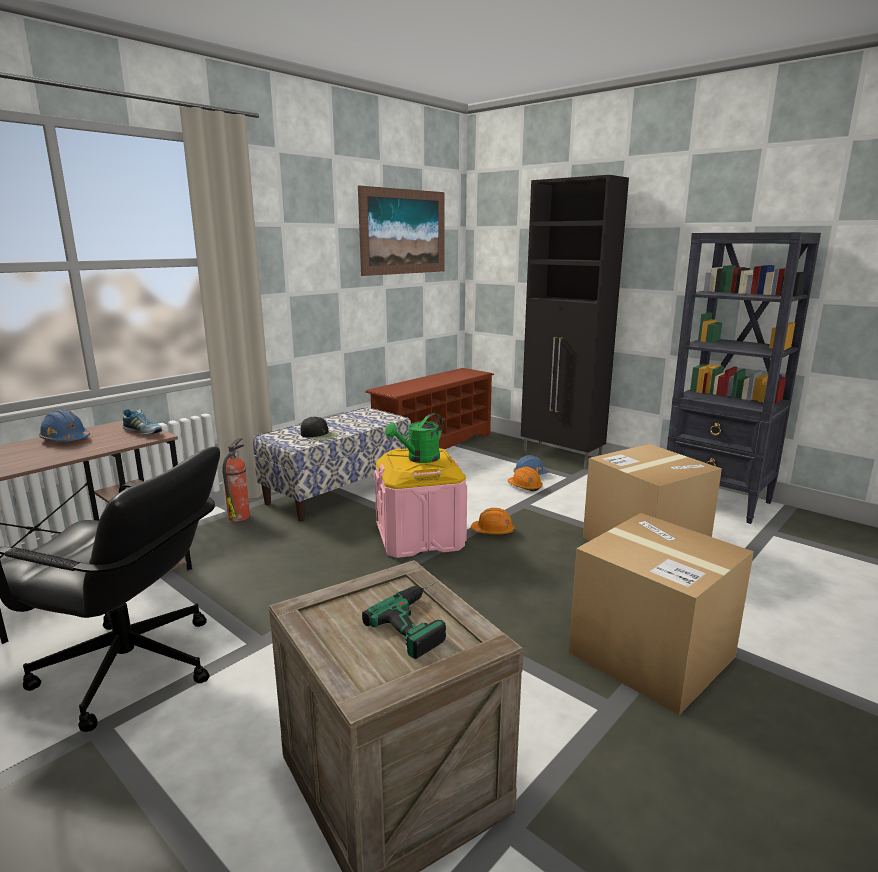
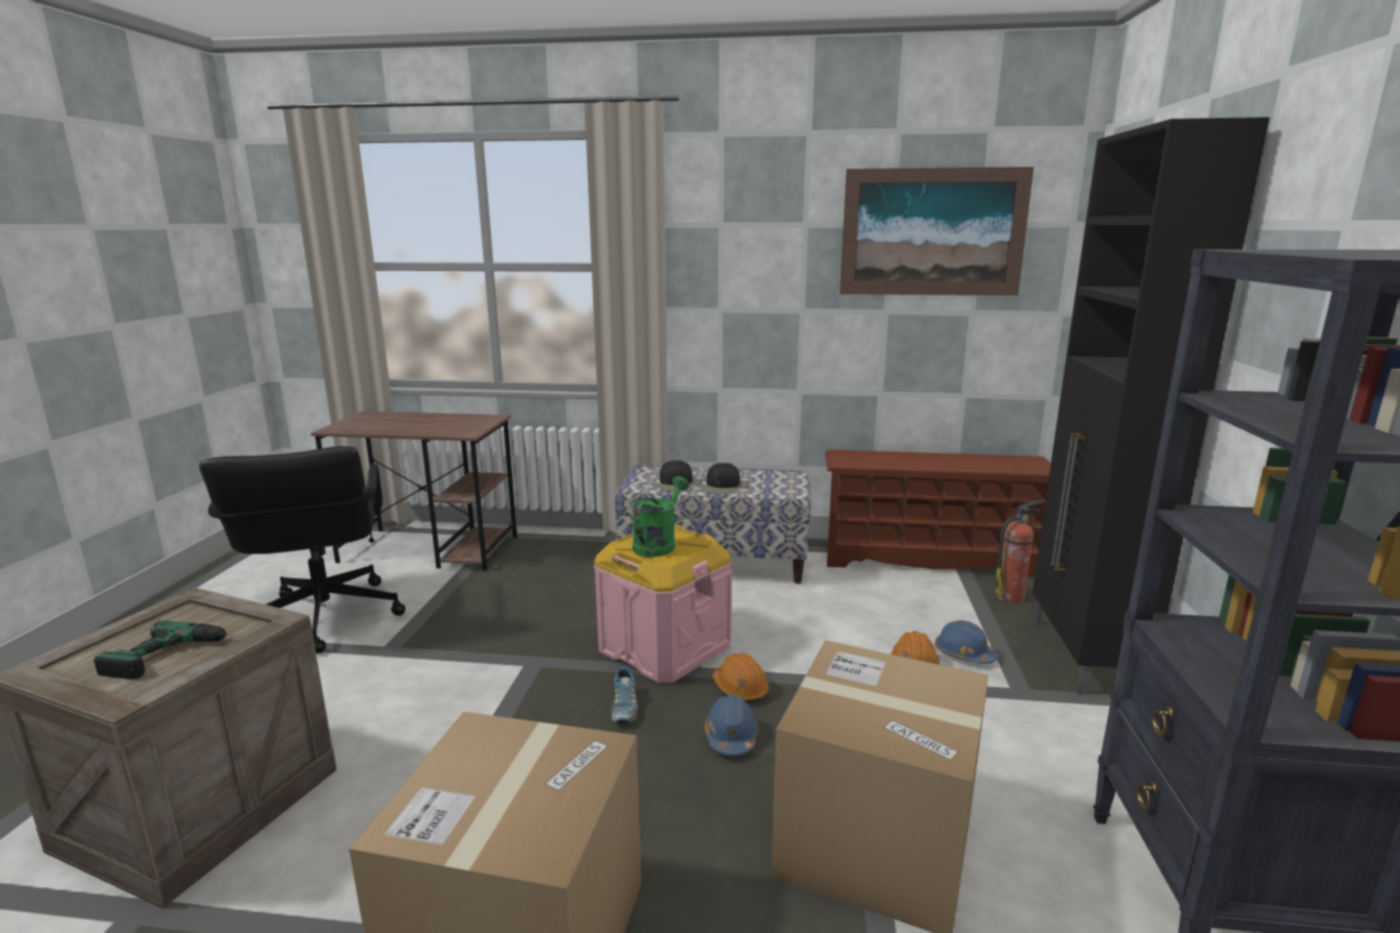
camera: 55 degrees right, 0 degrees up
(65, 439) = (431, 419): blue hard hat -> blue hard hat (731, 736)
(143, 432) = (472, 428): shoe -> shoe (624, 708)
(239, 516) = (600, 546): fire extinguisher -> fire extinguisher (1011, 596)
(349, 427) = (721, 487): none -> black cap
(419, 459) = (658, 544): green watering can -> green watering can turned 105 degrees clockwise

